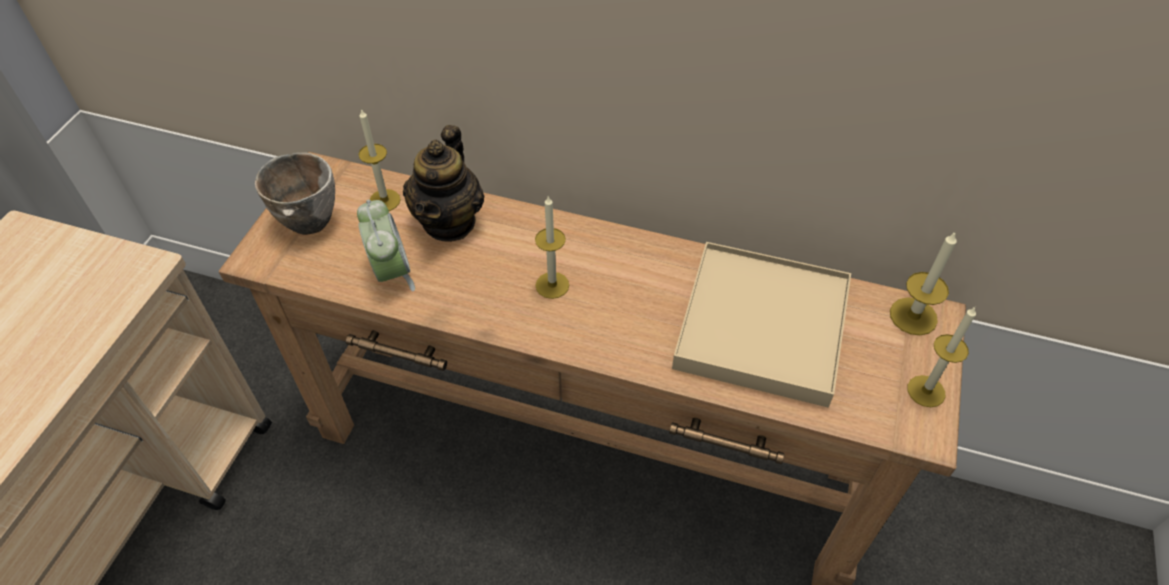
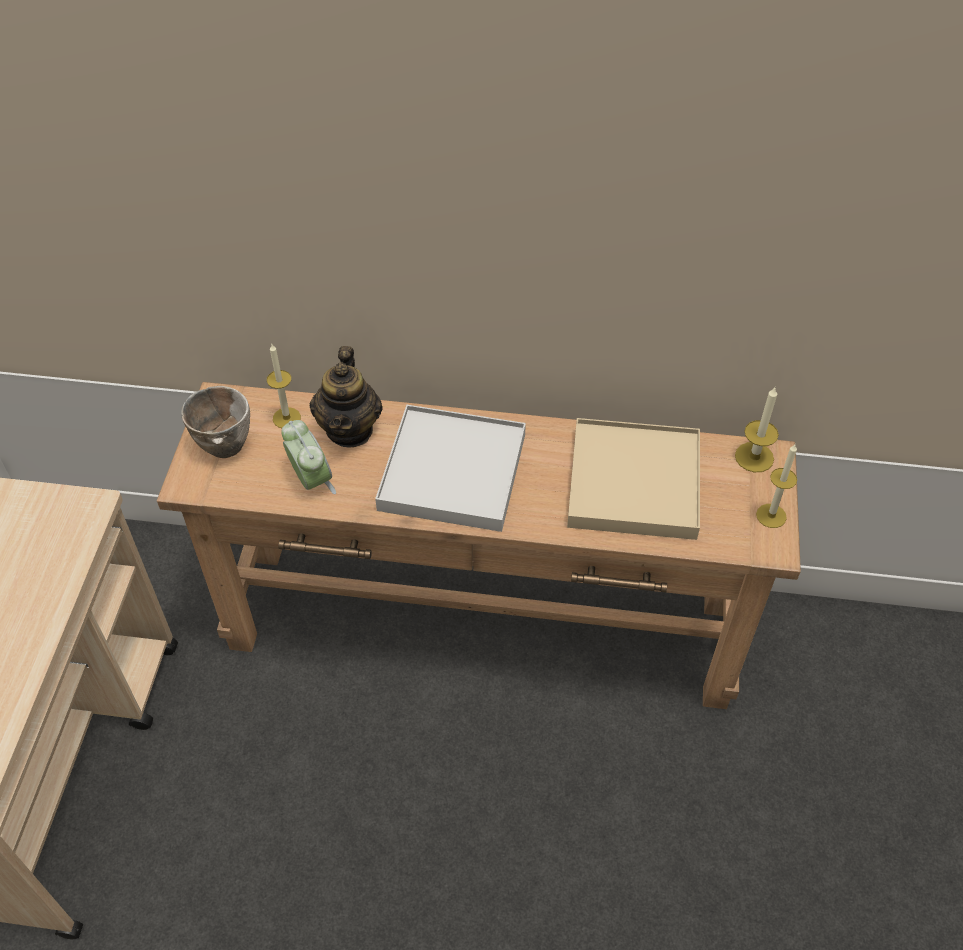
camera: 10 degrees left, 0 degrees up
(552, 285) = (453, 472): candle -> white tray

